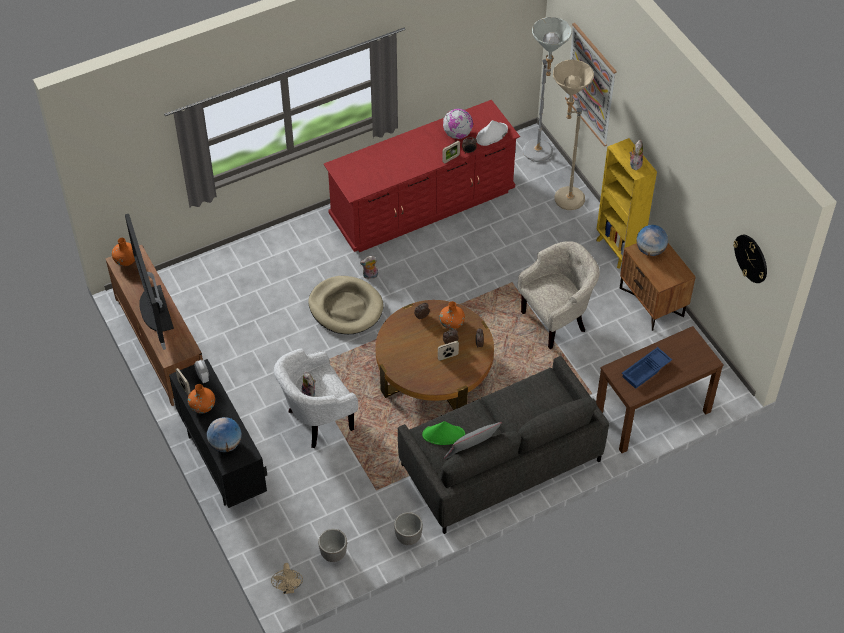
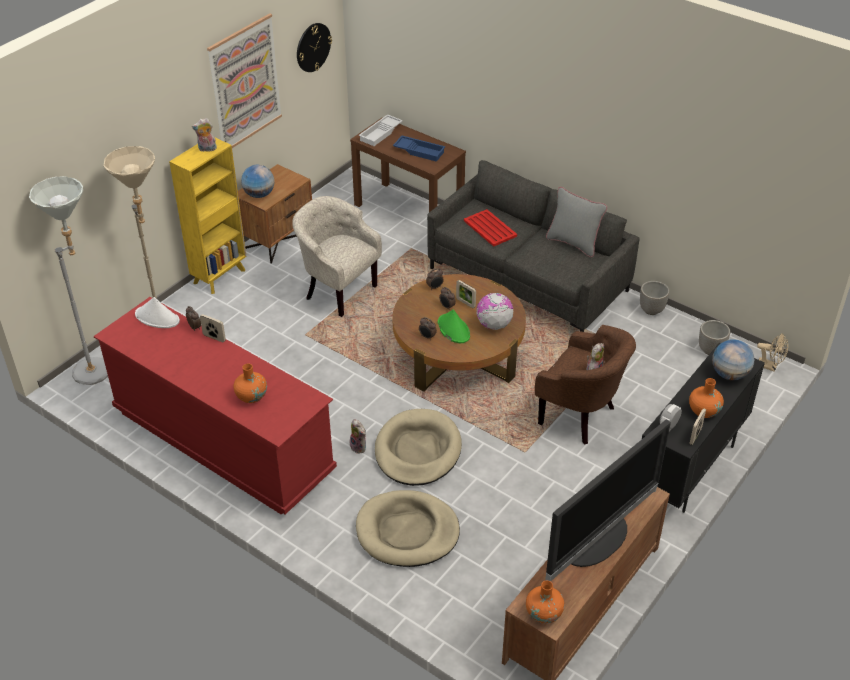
camera: 115 degrees left, 10 degrees down
(278, 275) = (407, 532): none -> beige dog bed
(288, 588) = (770, 366): beige fan -> beige fan turned 60 degrees clockwise
(316, 421) = (581, 417): white armchair -> brown armchair
(443, 434) = (566, 265): green hat -> green hat (453, 329)
(452, 323) = (422, 313): orange vase -> orange vase (251, 396)
(457, 134) = (168, 345): globe -> globe (494, 325)
(525, 402) = (490, 229): none -> red tray
(591, 85) = (94, 201): picture -> picture (245, 83)
(691, 352) = (381, 133): none -> white tray

